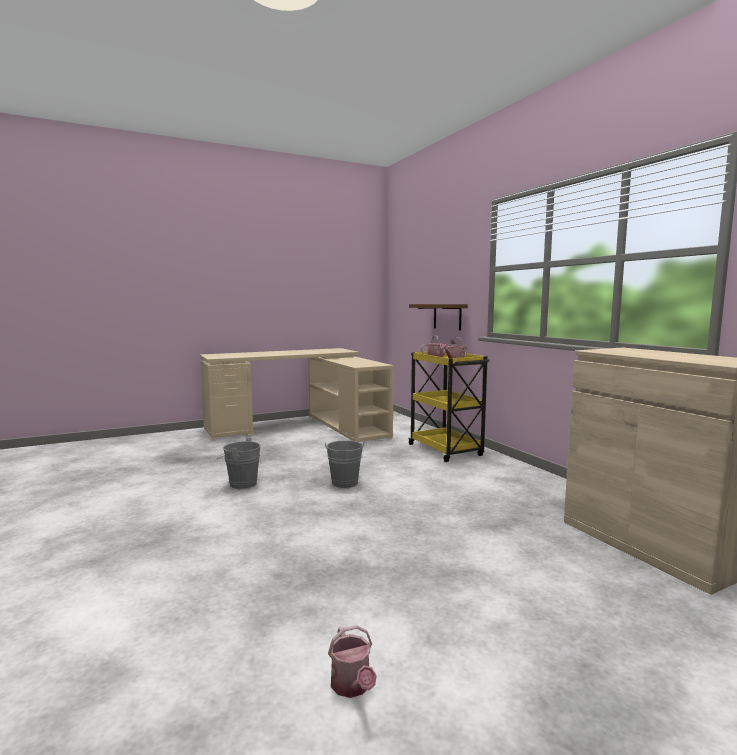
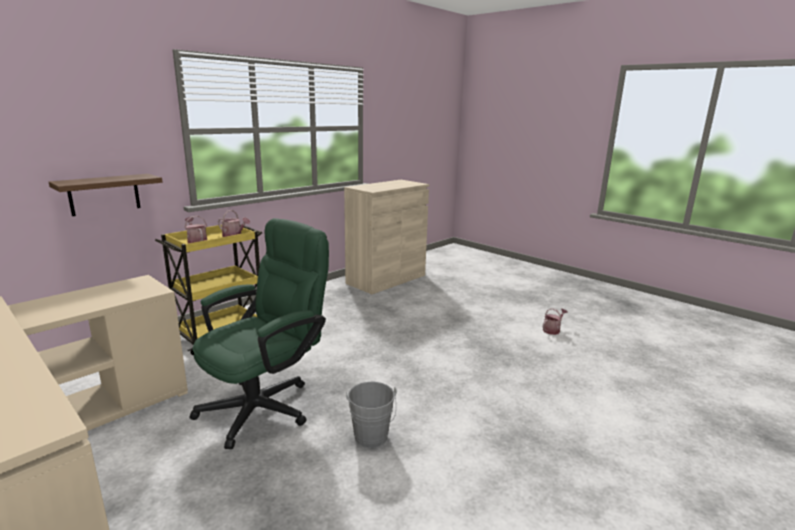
camera: 110 degrees left, 10 degrees up
(319, 460) = (266, 404): none -> green office chair
(345, 484) = (342, 371): grey bucket -> none

